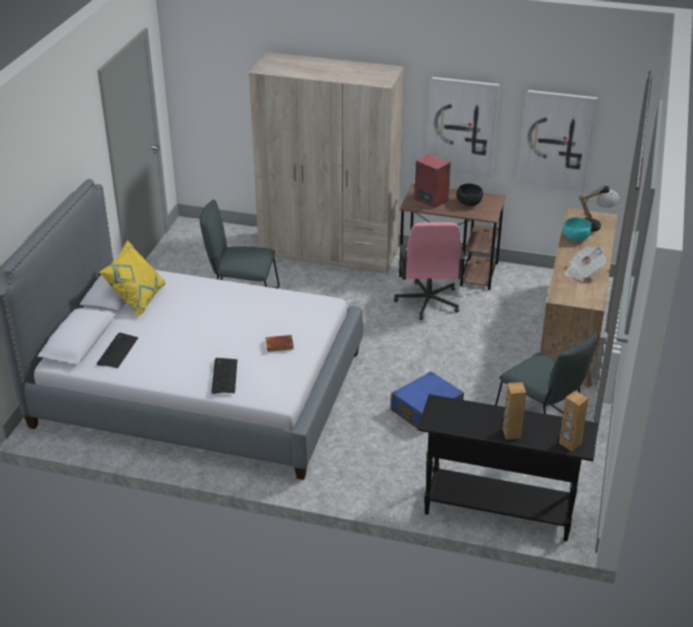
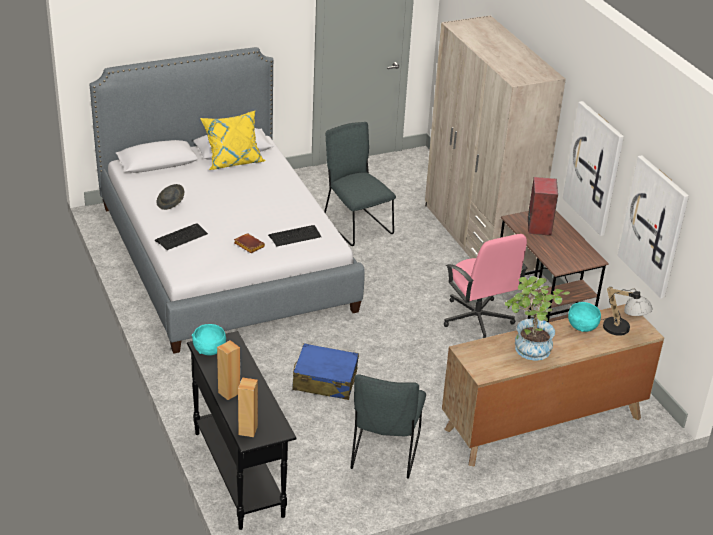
camera: 50 degrees right, 0 degrees up
(117, 351) = (162, 181): keyboard -> keyboard (295, 236)
(160, 361) = (170, 203): none -> grey hat
(428, 302) = (477, 319): pink office chair -> pink office chair turned 75 degrees counterclockwise
(441, 419) = (209, 349): none -> turquoise bowl
(468, 203) = (563, 247): black bowl -> none
(583, 272) = (528, 351): newspaper -> potted plant

